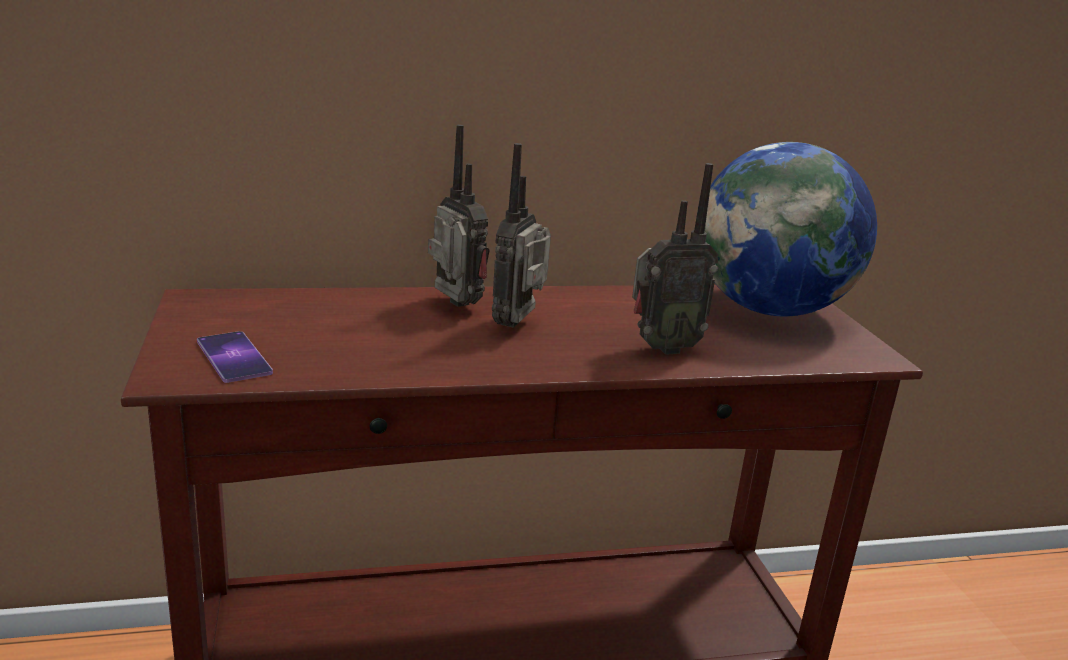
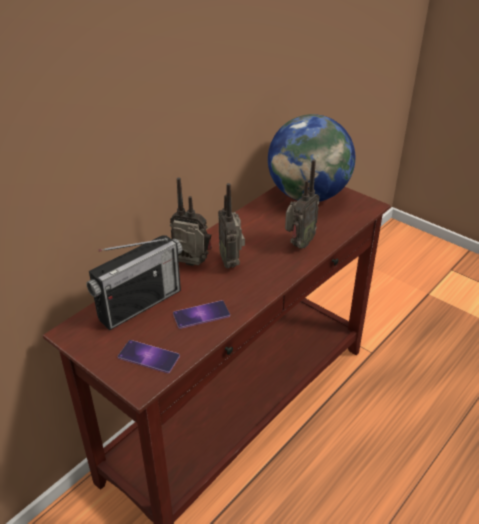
camera: 35 degrees left, 15 degrees up
(320, 311) = (140, 304): none -> radio
(378, 352) = (201, 314): none -> phone

